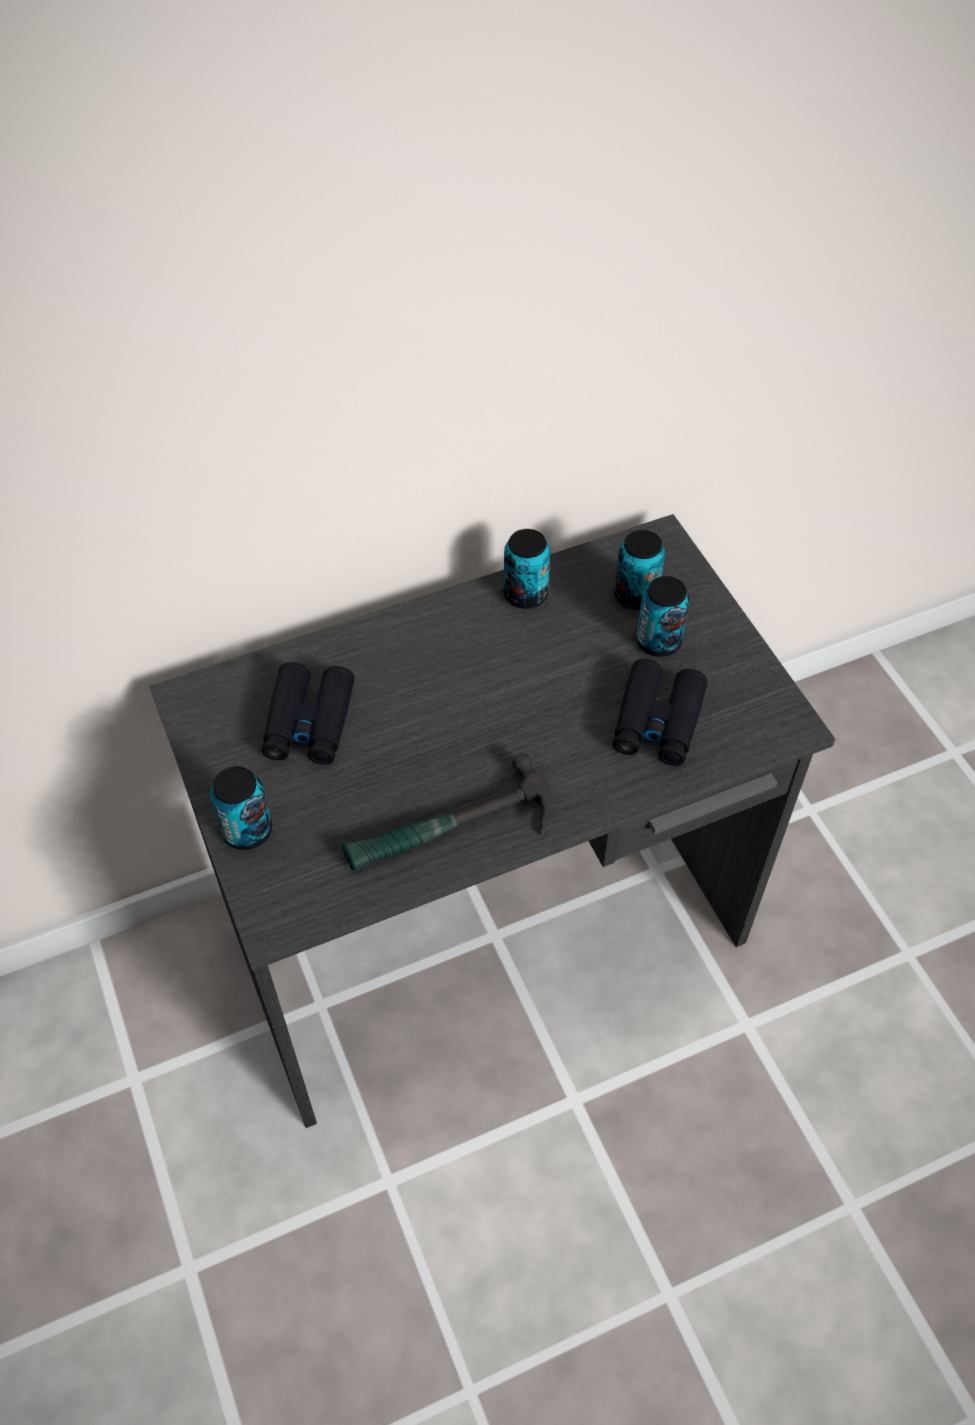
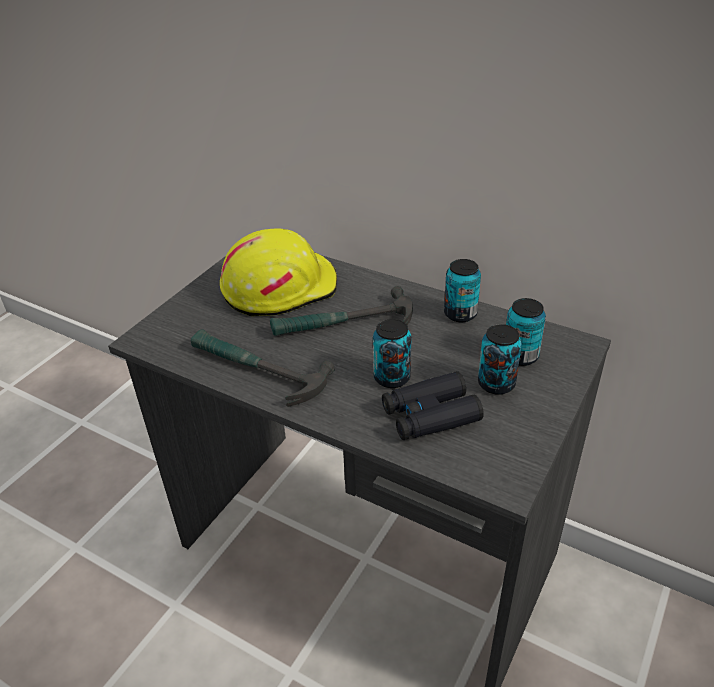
camera: 55 degrees right, 15 degrees down
(247, 830) = (191, 303): can -> can (391, 377)
(309, 723) = (279, 288): black binoculars -> yellow hard hat
(445, 704) = (343, 324): none -> hammer

